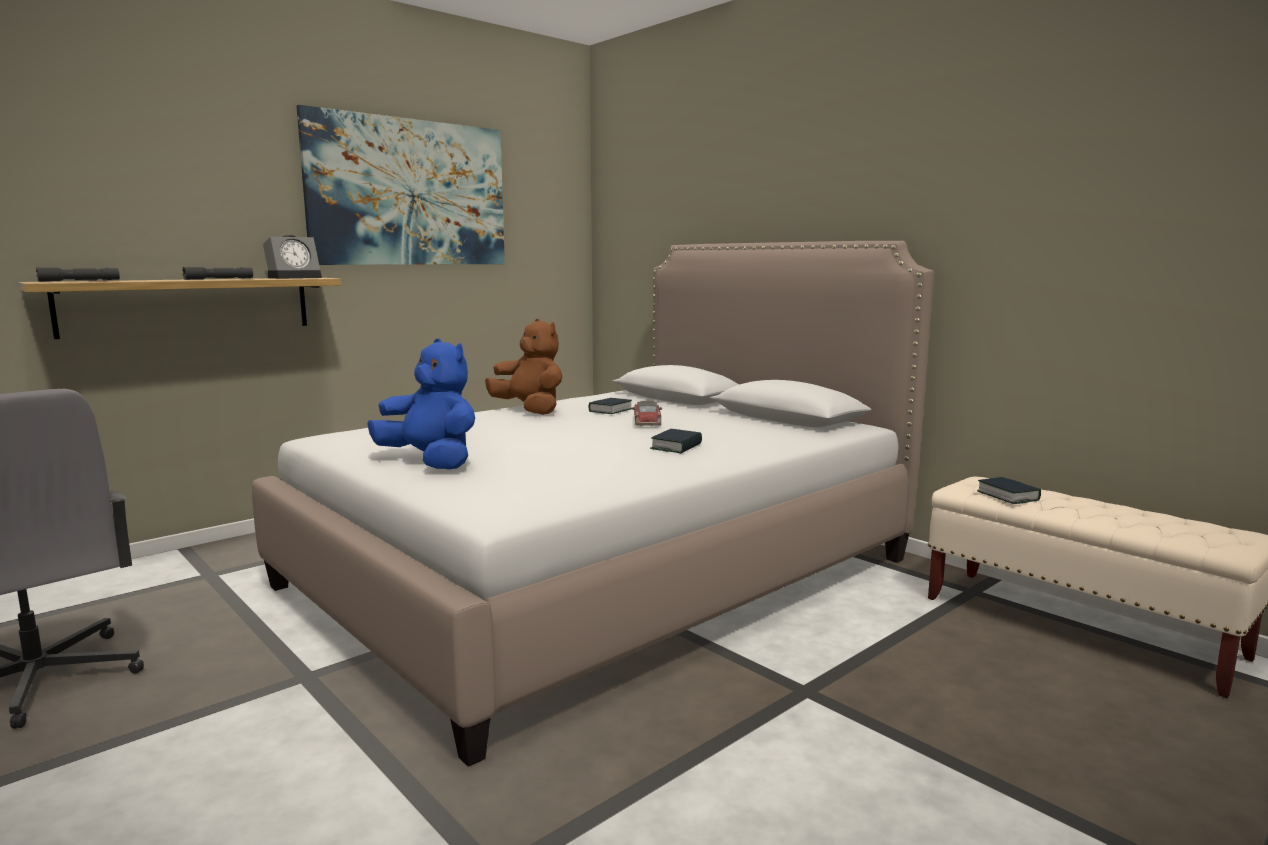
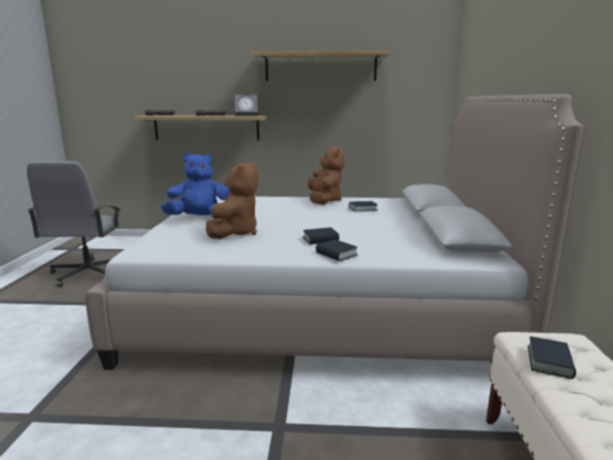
camera: 45 degrees right, 5 degrees up
(409, 193) = (320, 67): picture -> shelf
(431, 462) = (200, 218): blue plush toy -> blue plush toy turned 90 degrees counterclockwise
(550, 464) = (235, 233): none -> brown plush toy
(647, 421) = (359, 220): toy car -> none
(737, 454) = (336, 254): none -> book

